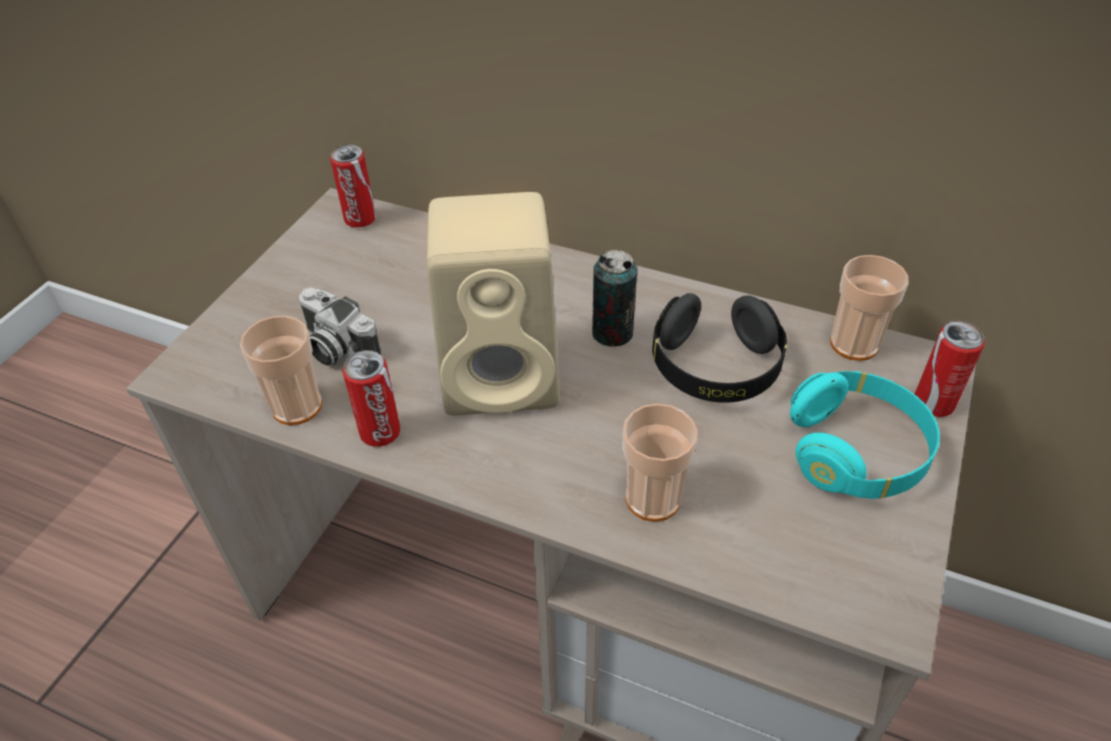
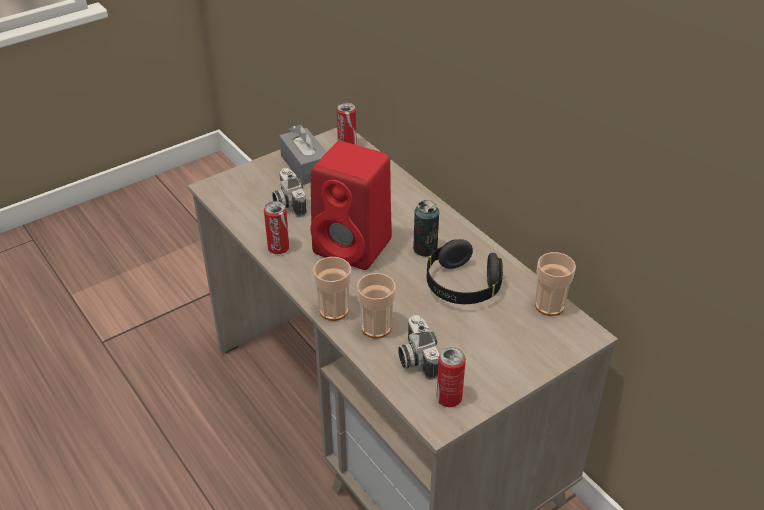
camera: 30 degrees right, 5 degrees down
(297, 406) = (251, 222): cup -> cup (334, 310)
(317, 275) = (305, 166): none -> grey tissue box
(505, 375) = (355, 247): beige speaker -> red speaker
(756, 521) = (416, 358): none -> camera
(856, 453) = (495, 353): turquoise headphones -> none
(933, 404) = (562, 350): can -> can (449, 398)

